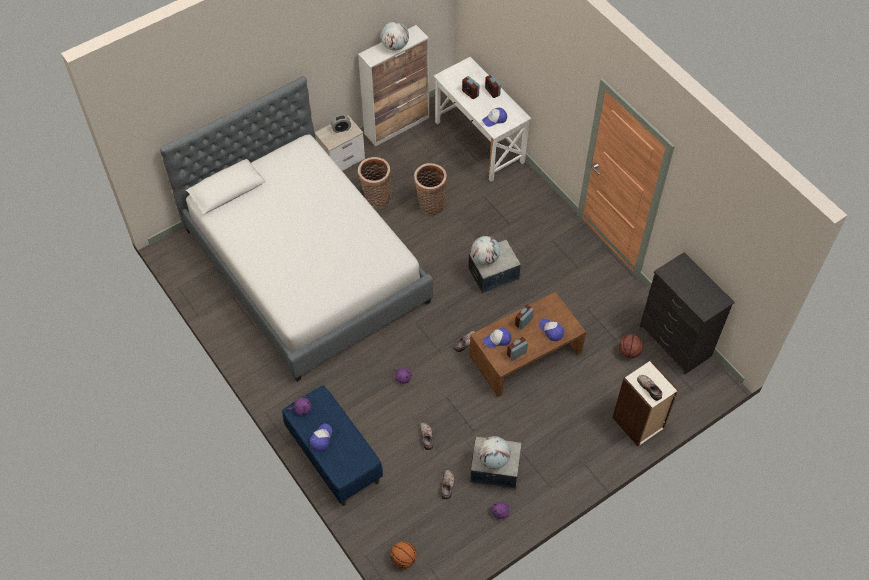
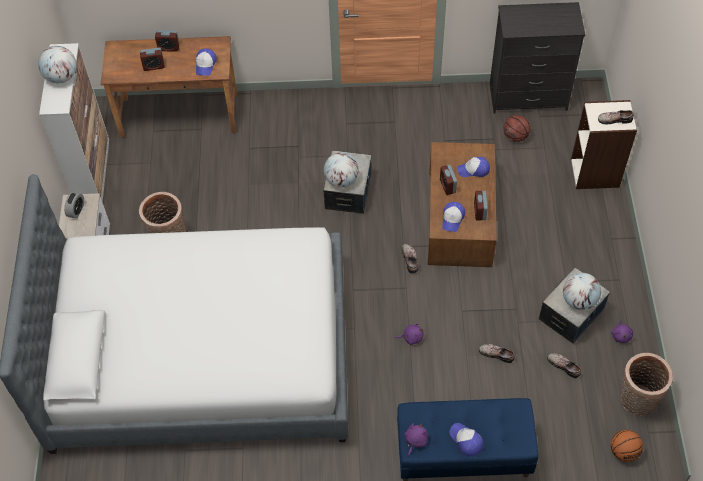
camera: 55 degrees left, 0 degrees up
(430, 204) = (219, 198): basket -> basket (636, 401)
(479, 142) = (179, 114): white desk -> brown desk

